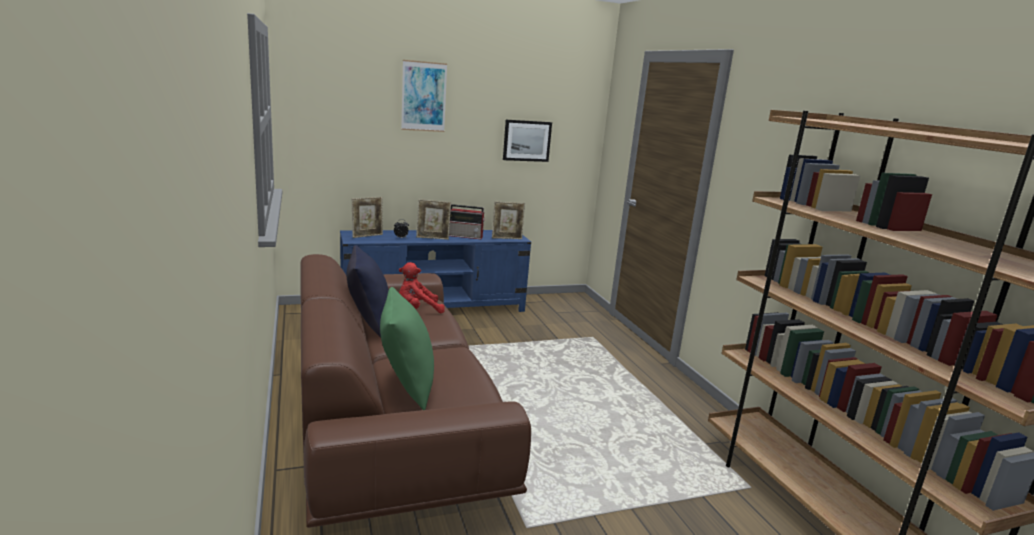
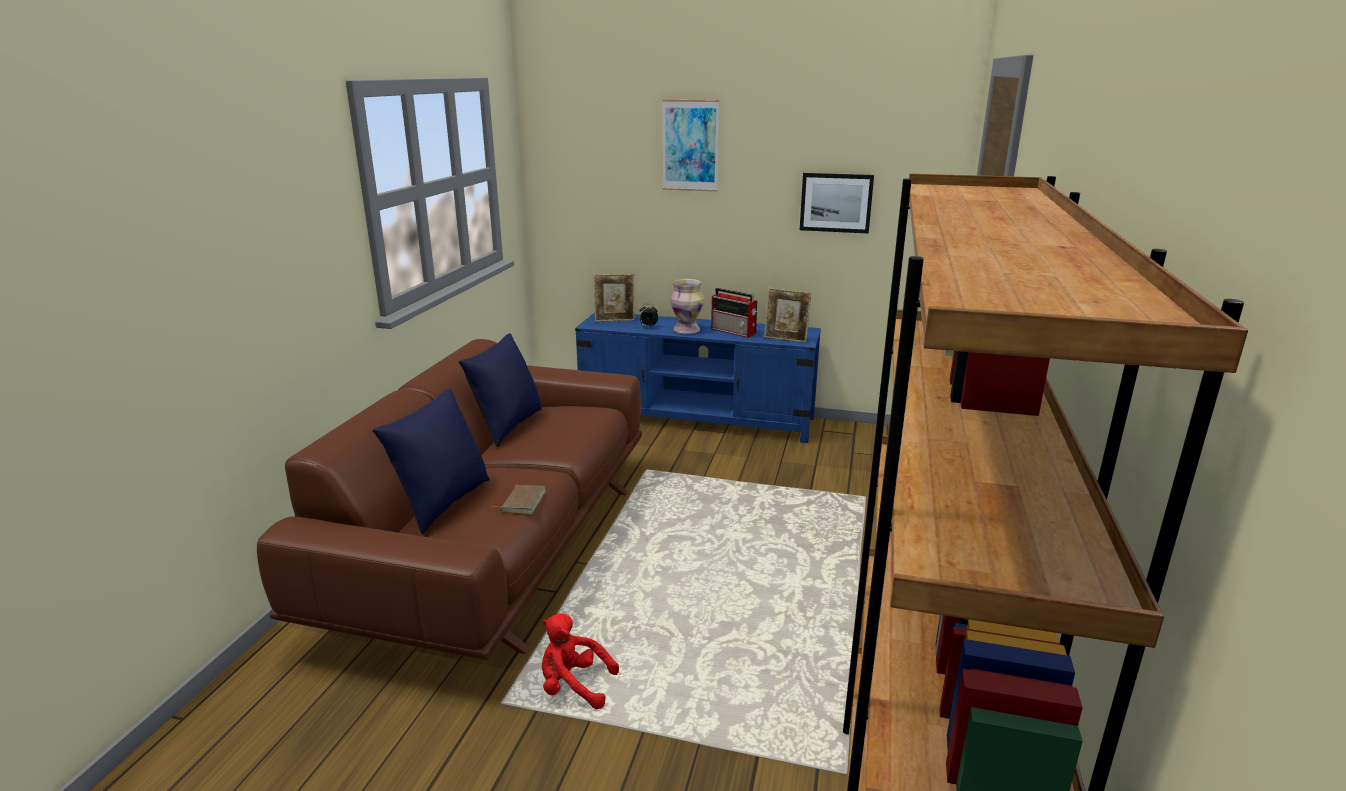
camera: 35 degrees right, 5 degrees up
(406, 386) = (442, 503): green pillow -> blue pillow
(417, 310) = (569, 419): red plush toy -> red plush toy (574, 686)
(432, 238) = (687, 330): picture frame -> vase
(471, 370) = (522, 501): none -> brown book

